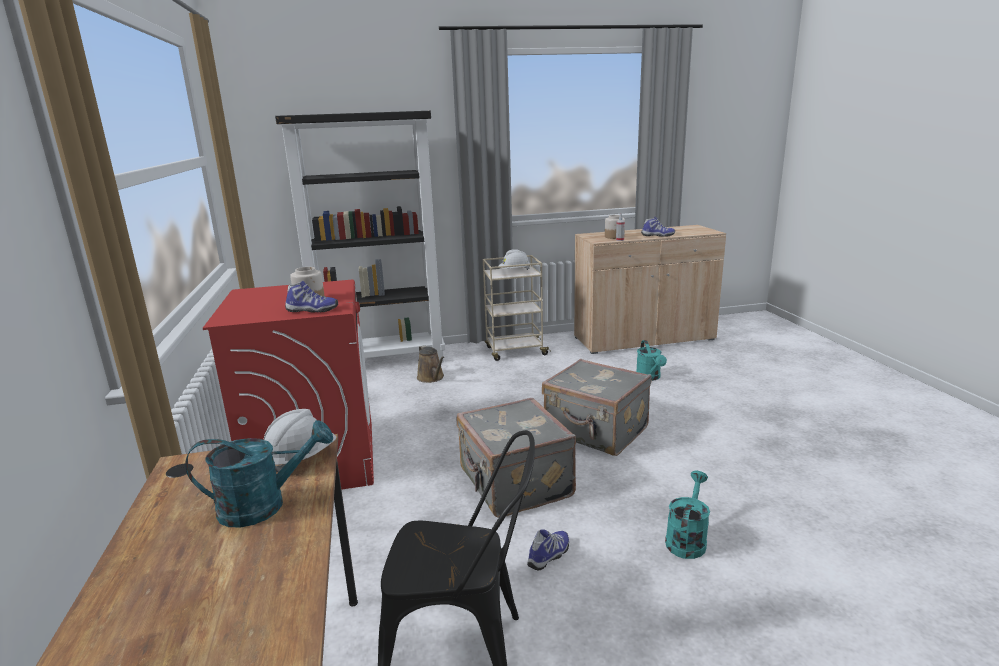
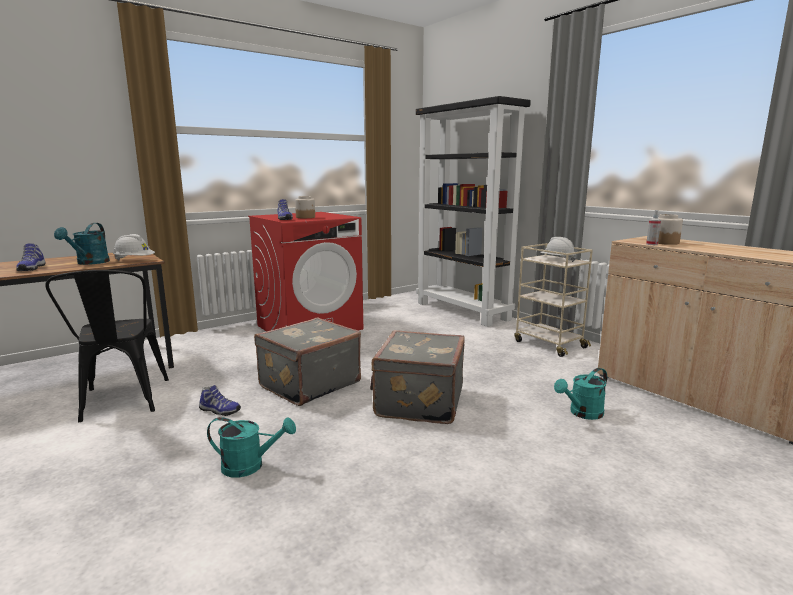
camera: 65 degrees right, 5 degrees down
(264, 505) = (89, 263): turquoise watering can -> turquoise watering can turned 45 degrees clockwise
(431, 378) = (453, 329): brown watering can -> none
(658, 235) = (720, 251): shoe -> shoe (31, 268)

